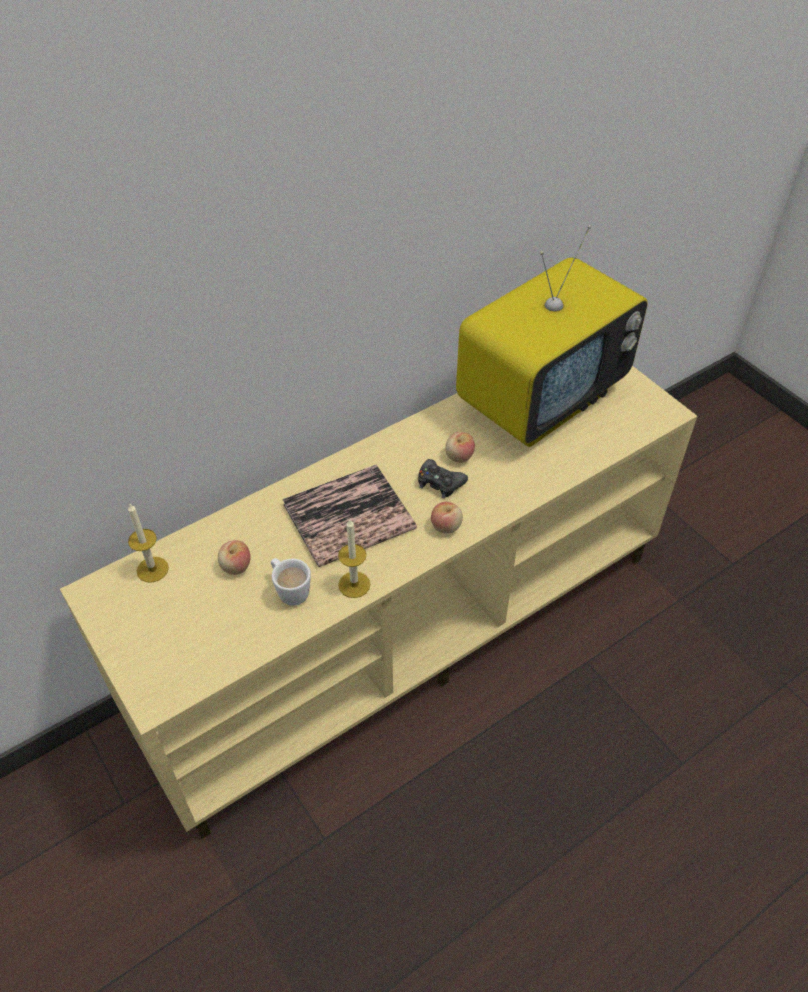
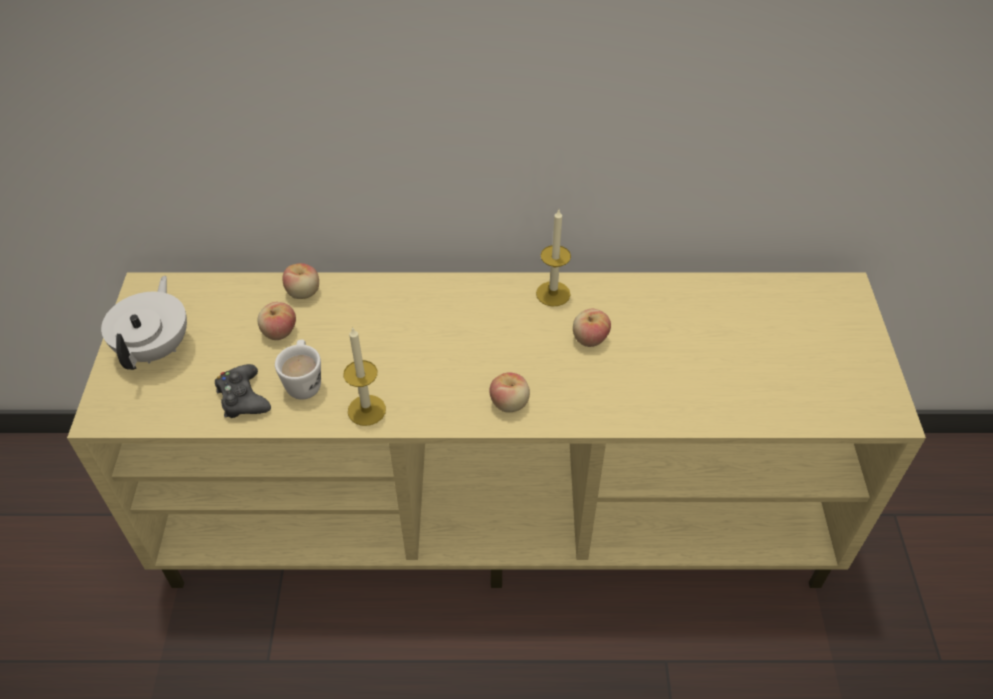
camera: 35 degrees right, 0 degrees up
(147, 630) = (156, 348): none -> white teapot
(152, 569) = (210, 296): candle -> candle (553, 294)
(226, 529) = (303, 292): none -> apple
(349, 516) = (423, 341): book -> none
(440, 483) = (544, 355): black game controller -> black game controller (243, 398)
(541, 400) = (738, 324): television -> none

